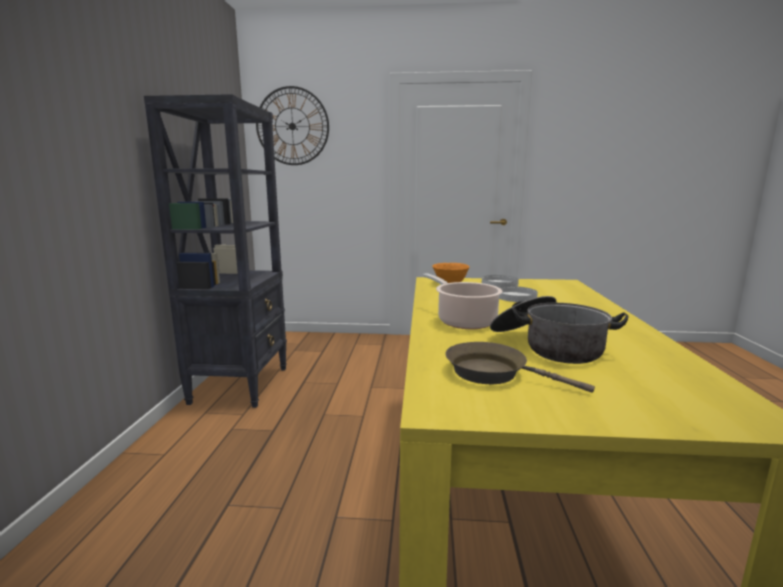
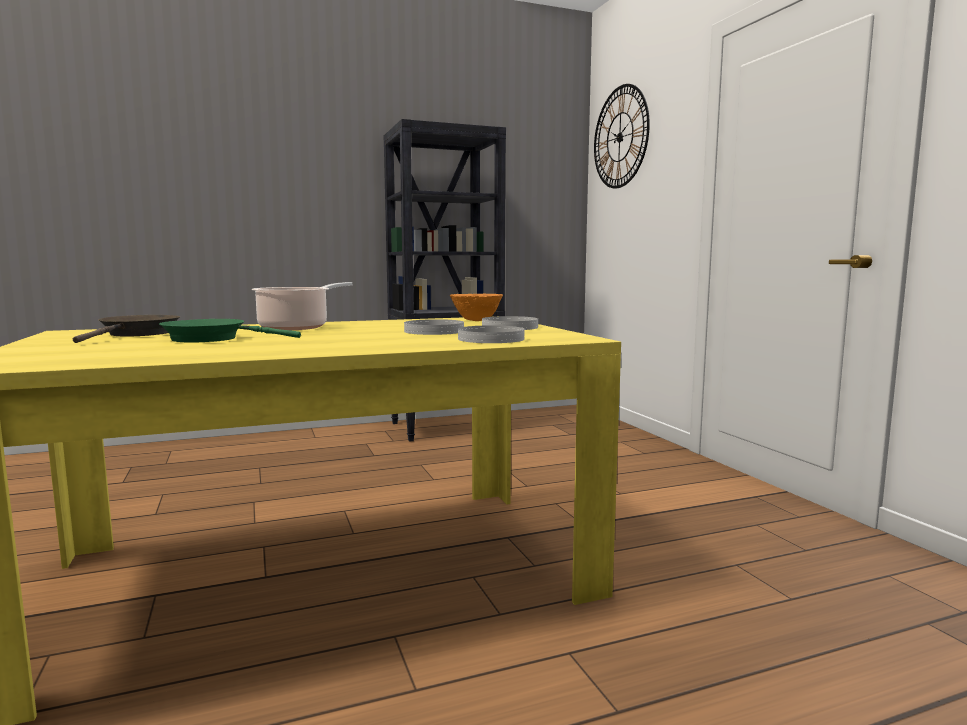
camera: 65 degrees right, 5 degrees down
(548, 347) = (212, 339): cooking pot -> green frying pan
(565, 293) = (490, 339): none -> white plate

